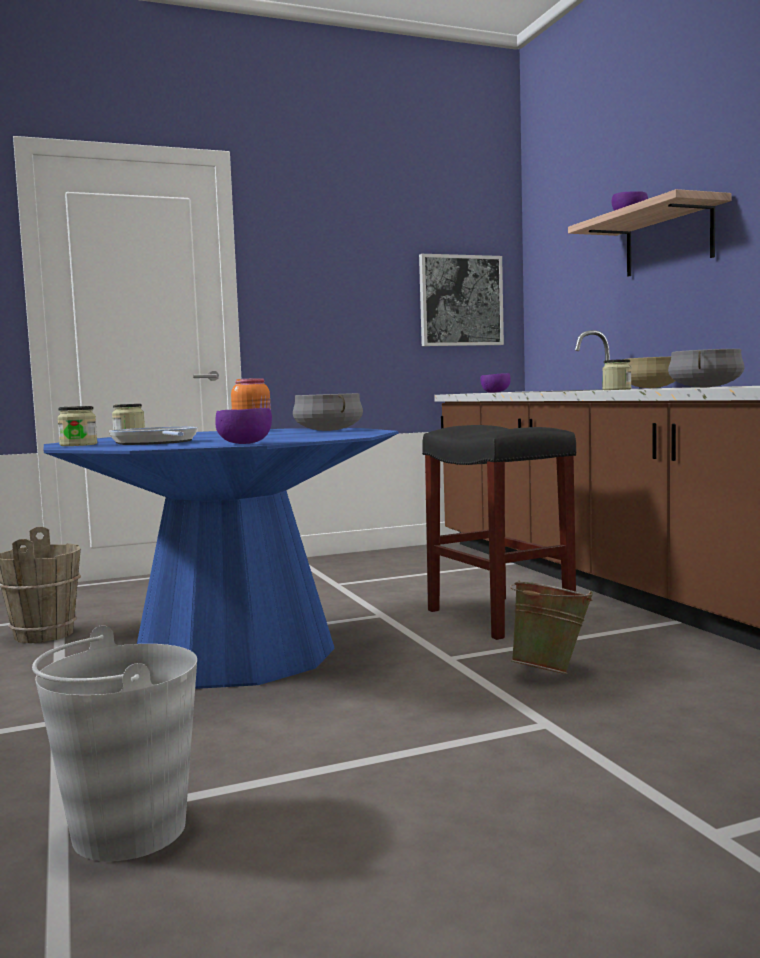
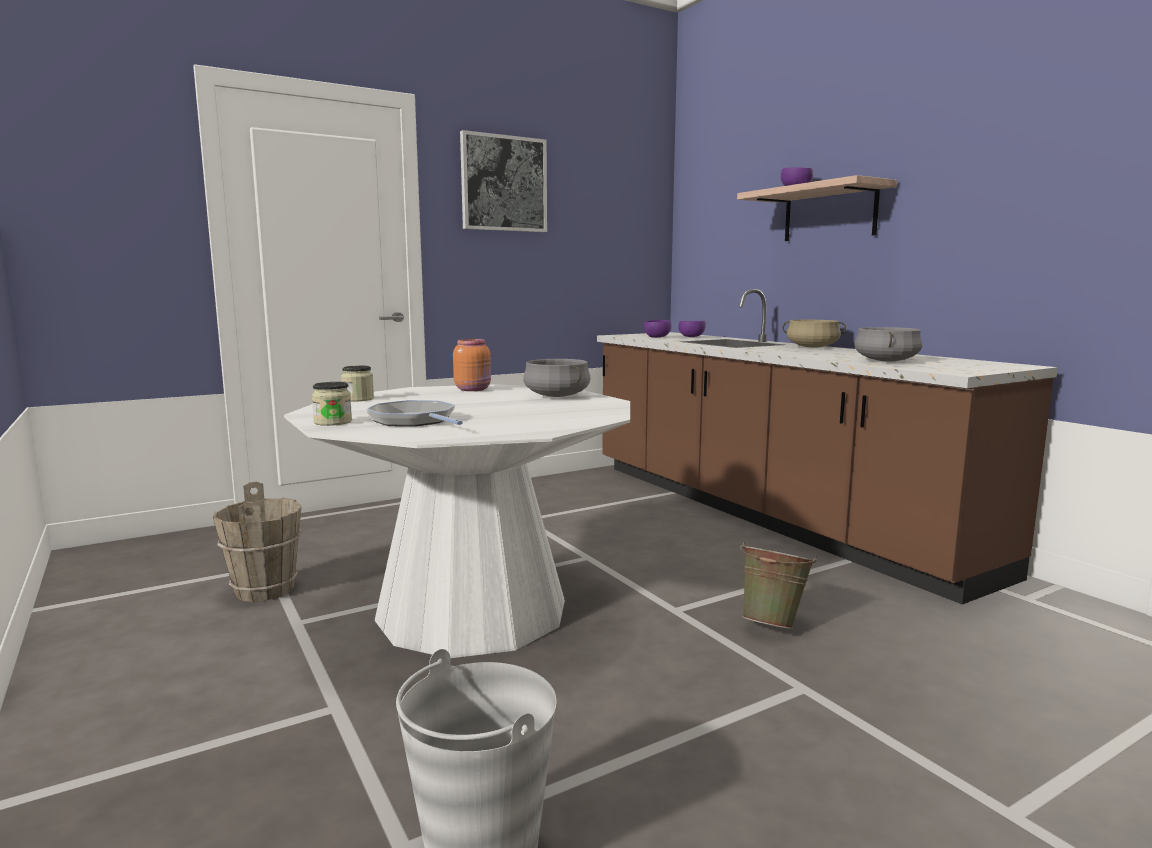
camera: 10 degrees left, 5 degrees up
(234, 653) = (472, 610): blue dining table -> white dining table
(244, 444) = (523, 433): purple bowl -> purple bowl (691, 337)
(460, 301) = (620, 248): picture -> picture (503, 184)
(501, 617) = (696, 558): black stool -> none
(616, 389) = (795, 353): jar -> none

